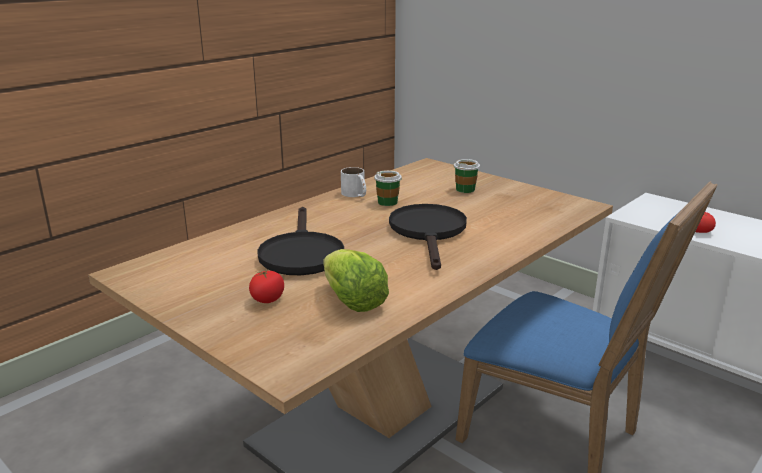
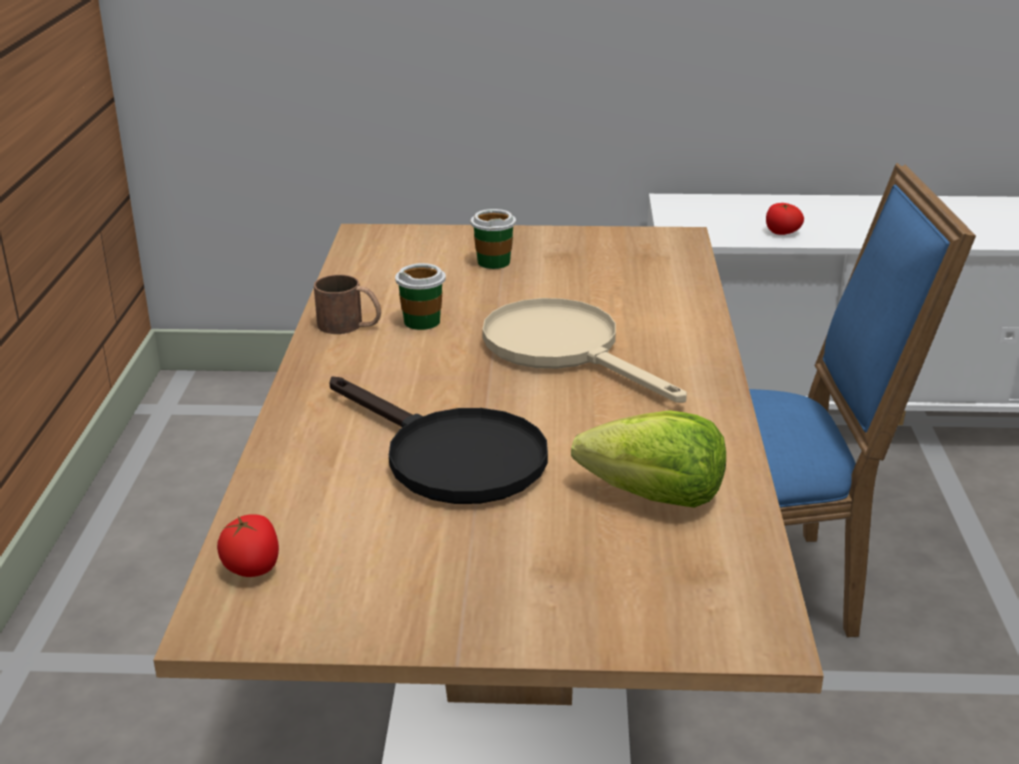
camera: 40 degrees left, 5 degrees up
(267, 299) = (541, 550): tomato -> tomato (252, 568)
(356, 195) = (350, 325): white mug -> brown mug
(429, 232) = (564, 349): black frying pan -> beige frying pan

